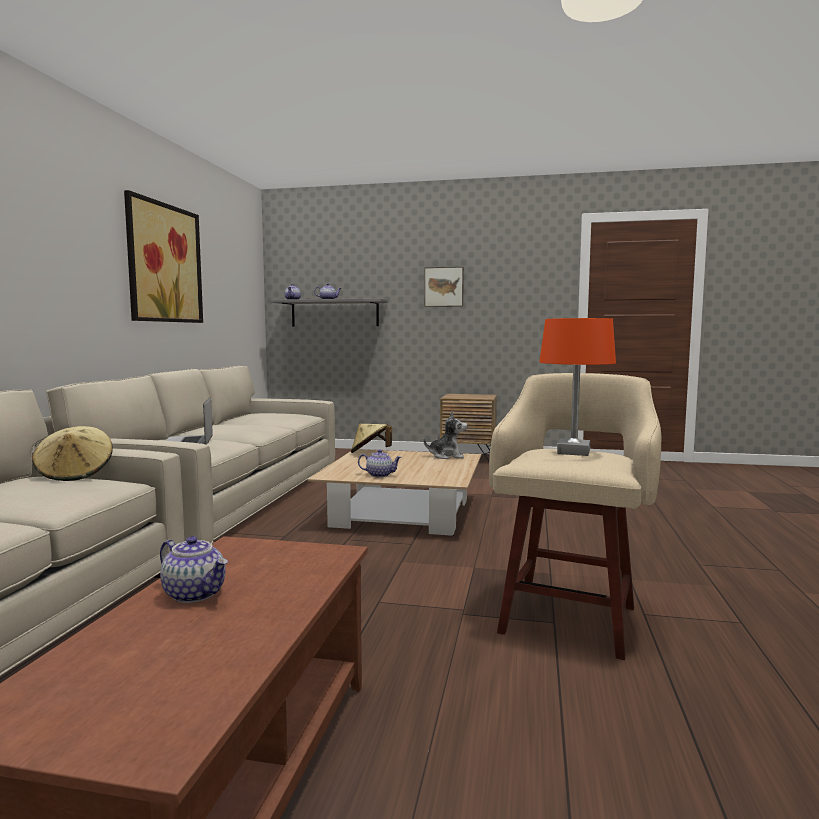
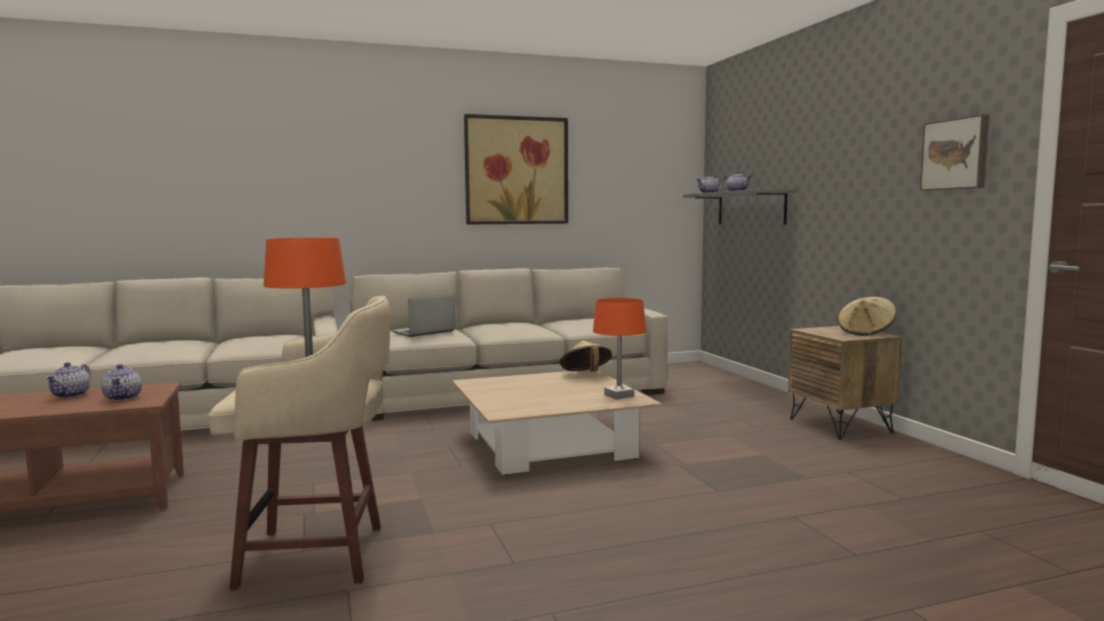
camera: 60 degrees right, 0 degrees up
(75, 474) = (301, 337): beige hat -> beige hat (866, 332)
(380, 475) = (494, 392): teapot -> teapot (123, 398)
(444, 287) = (851, 166): picture -> picture (956, 154)
(447, 456) = (619, 395): plush toy -> orange table lamp

